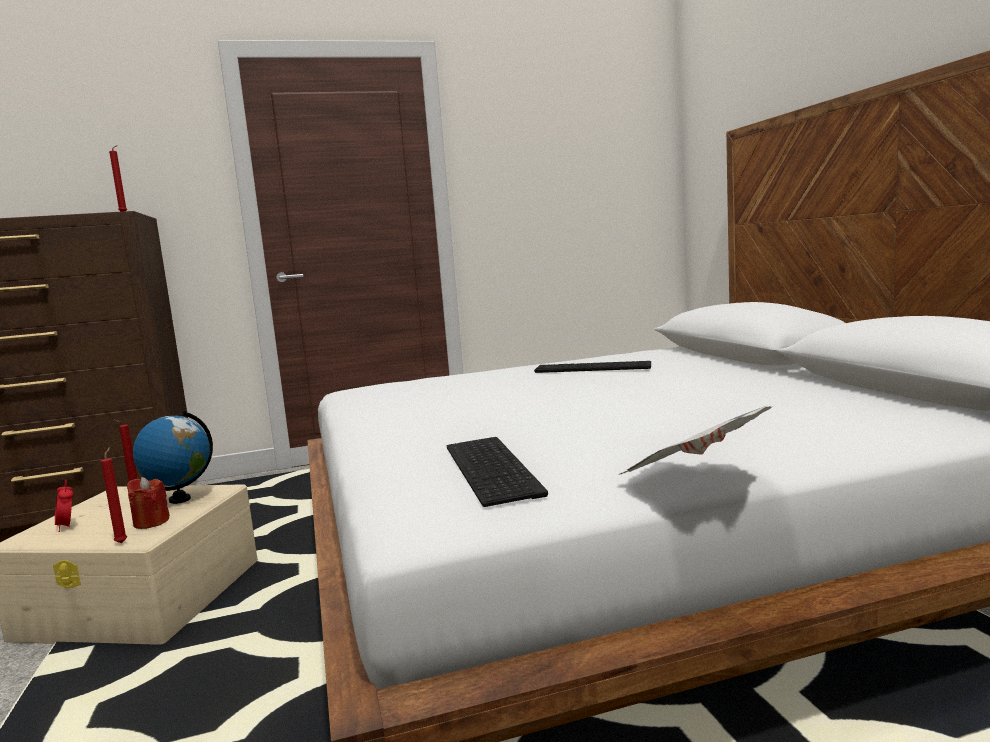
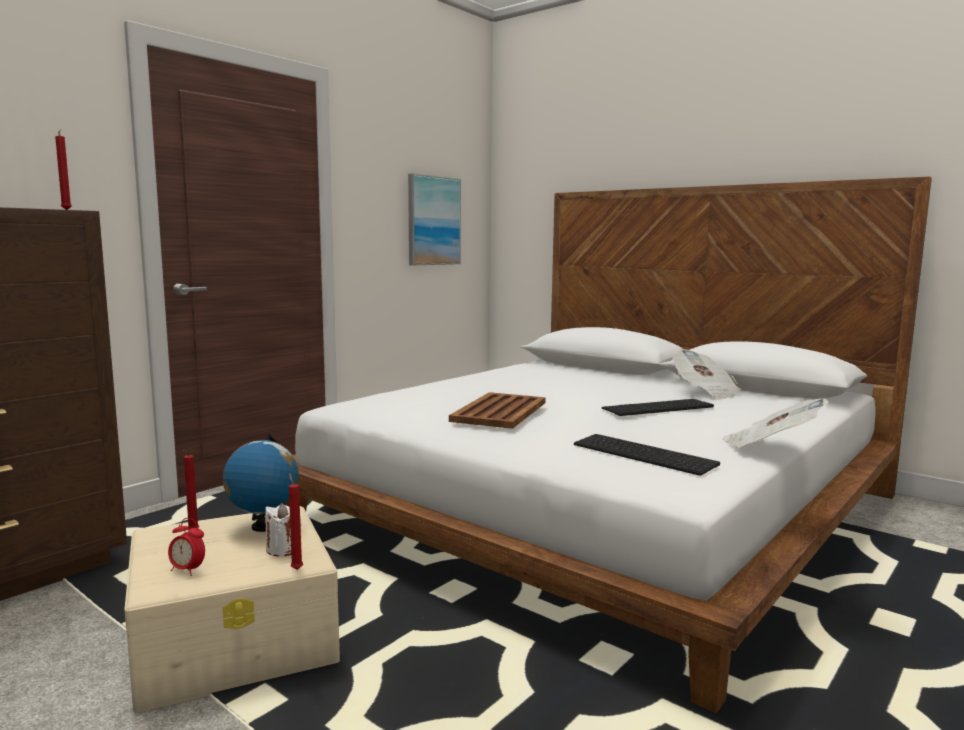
camera: 35 degrees left, 0 degrees up
(151, 522) = (283, 549): red candle -> white candle
(466, 403) = (500, 411): none -> brown tray
(588, 187) = (433, 221): none -> picture
(591, 368) = (521, 379): keyboard -> keyboard (658, 408)
(808, 392) = (705, 392): none -> newspaper

